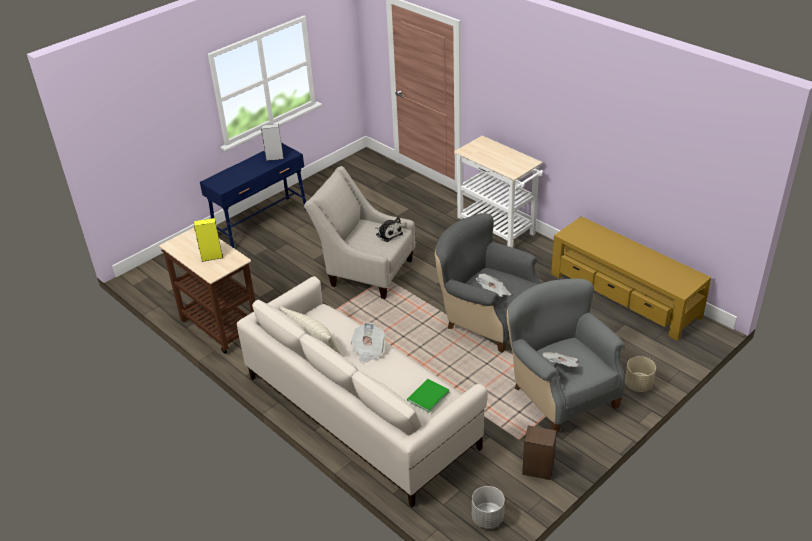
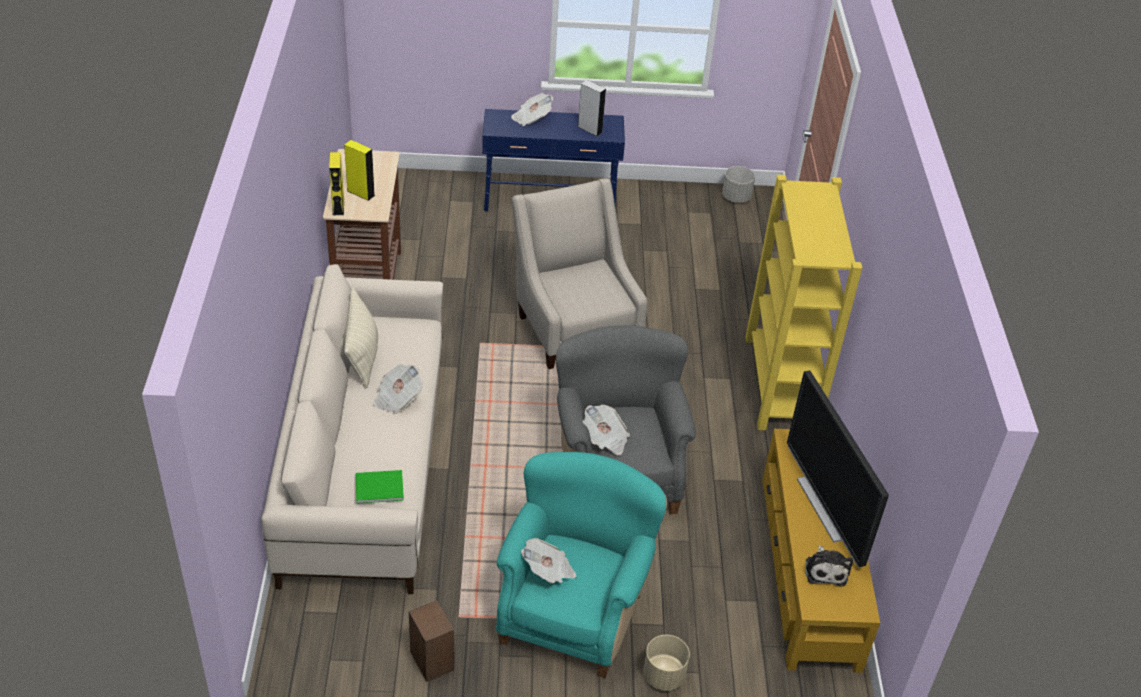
camera: 40 degrees right, 5 degrees up
(210, 272) = (338, 206): none -> yellow speaker
(234, 171) = (531, 118): none -> newspaper
(388, 233) = (604, 295): plush toy -> plush toy (826, 570)
(488, 518) = (320, 661): grey planter -> grey planter (736, 197)
(497, 229) = (781, 383): white cart -> yellow bookcase
(561, 392) = (573, 610): grey armchair -> turquoise armchair
(624, 250) = (827, 507): none -> television

